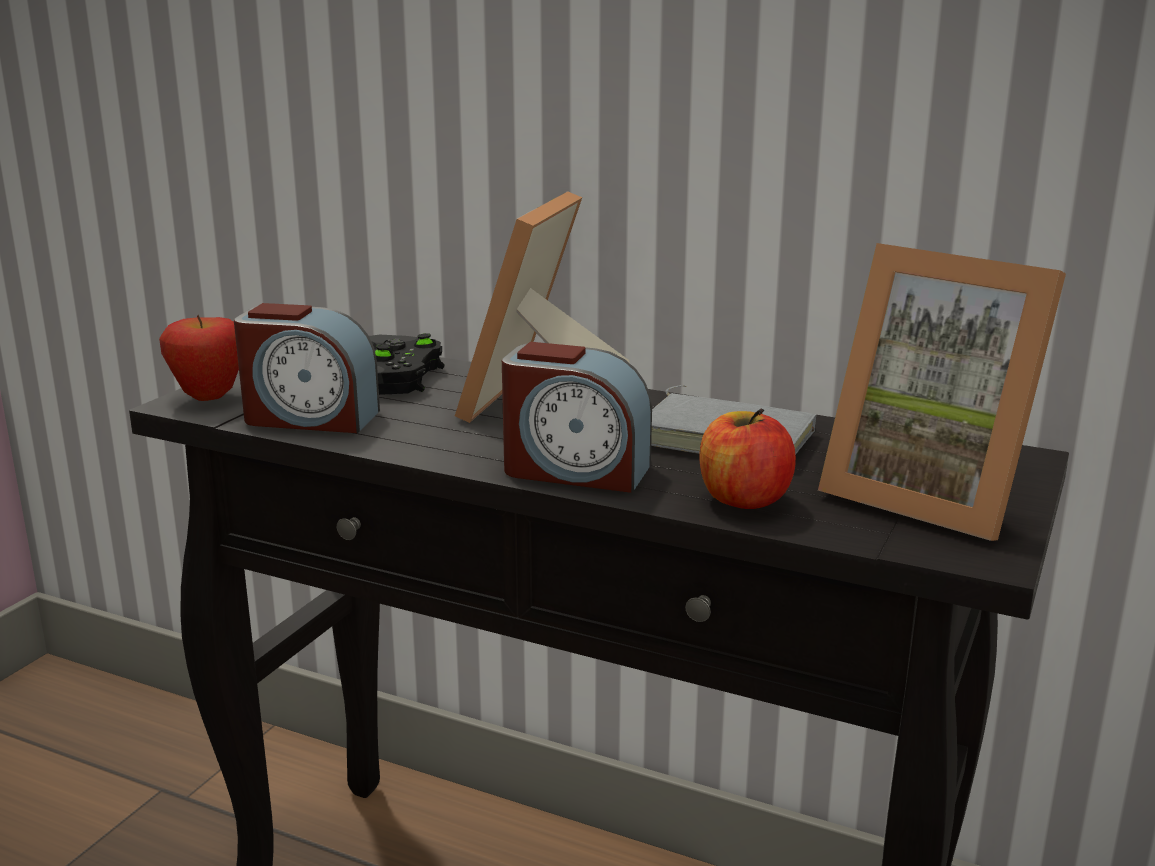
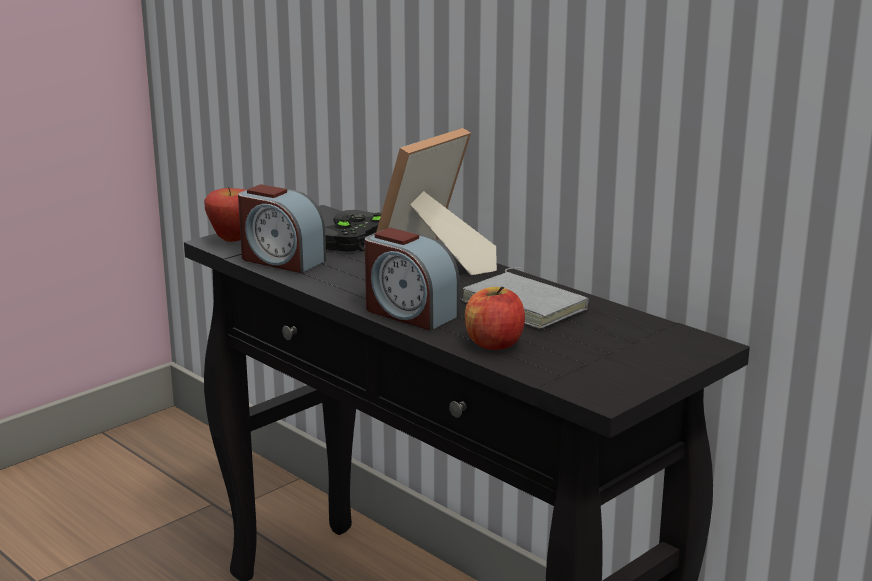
camera: 20 degrees right, 0 degrees up
(932, 495) = (616, 358): picture frame -> none

